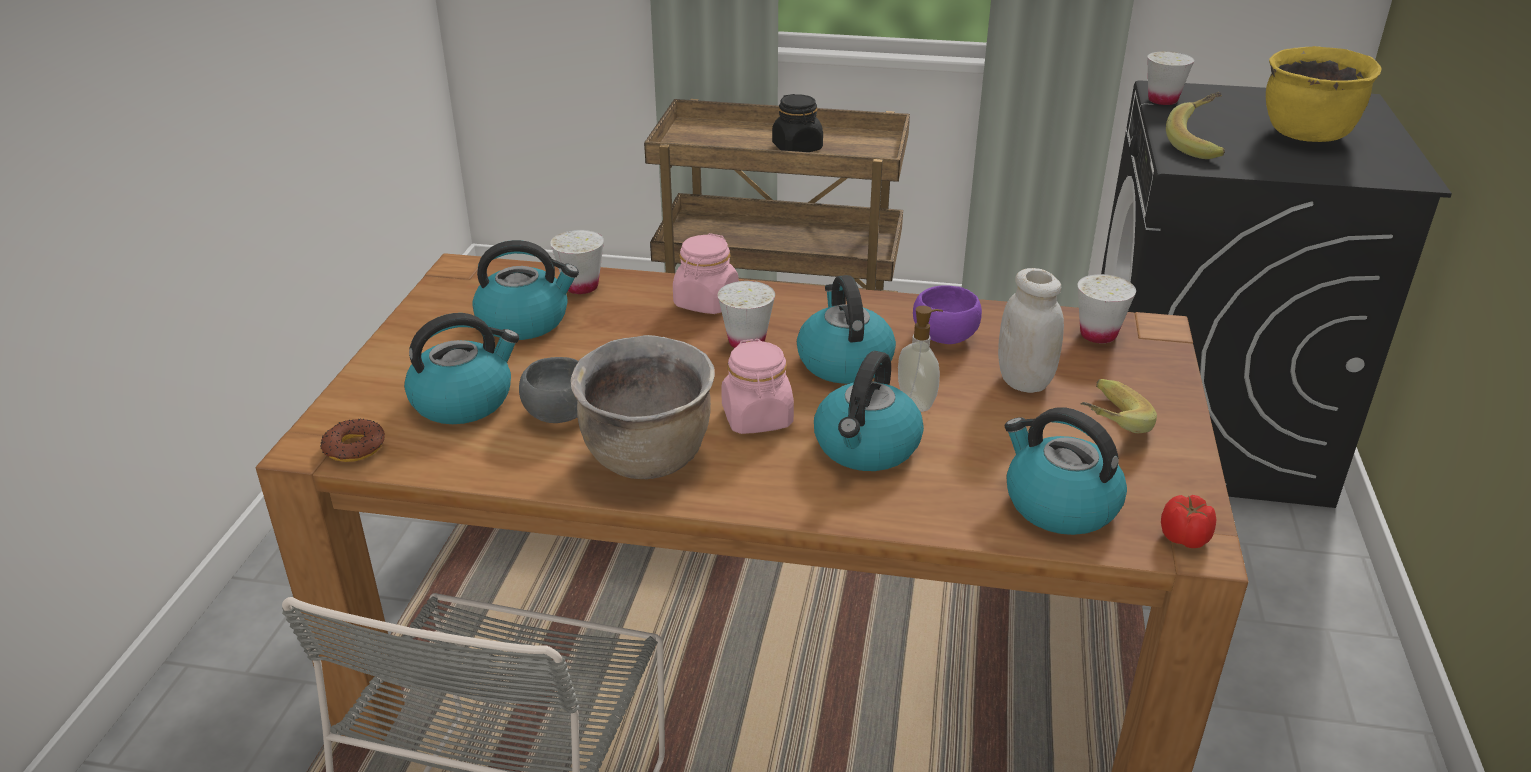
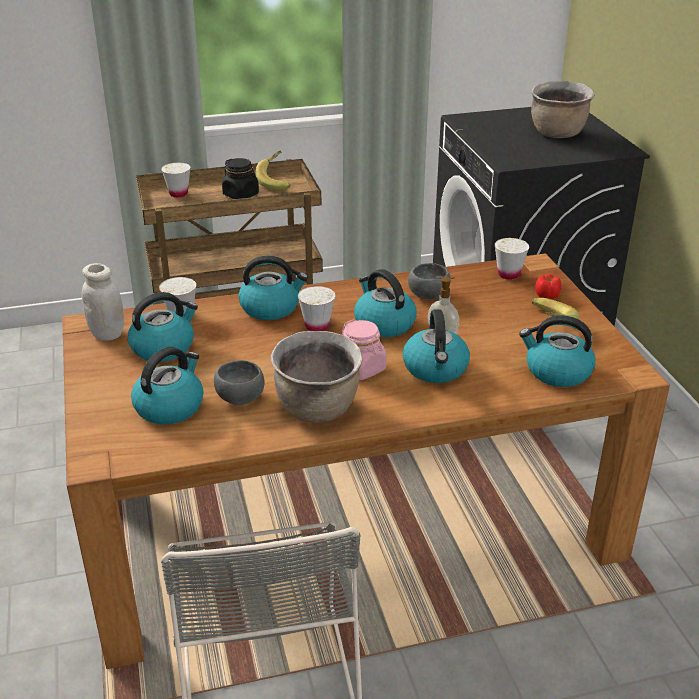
camera: 25 degrees left, 0 degrees up
(354, 447) = (124, 454): donut -> none
(706, 302) = (271, 307): pink jar -> kettle
(945, 338) = (429, 296): purple bowl -> grey bowl
(1024, 381) = (490, 310): white jar -> white jar (107, 334)
(1162, 100) = (466, 125): white cup -> white cup (178, 193)
(1185, 539) = (628, 372): tomato -> tomato (547, 296)
(1202, 145) = (509, 150): banana -> banana (277, 182)
(1306, 135) = (557, 134): yellow cooking pot -> brown cooking pot

